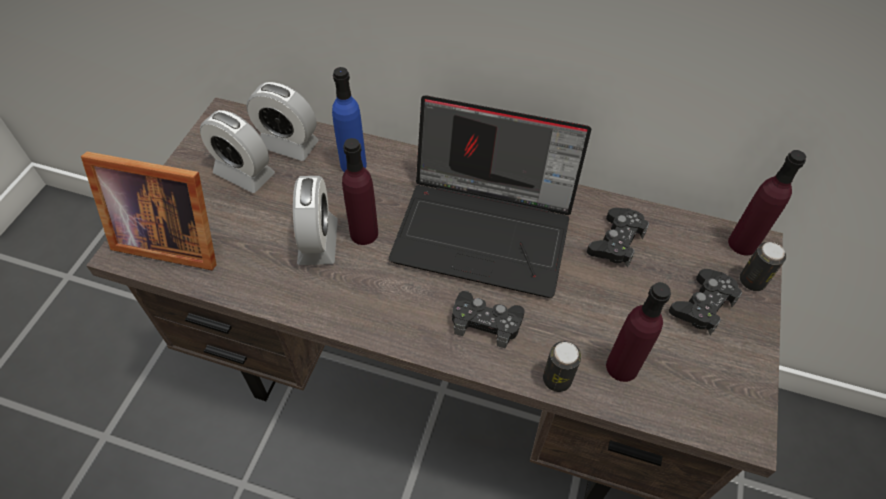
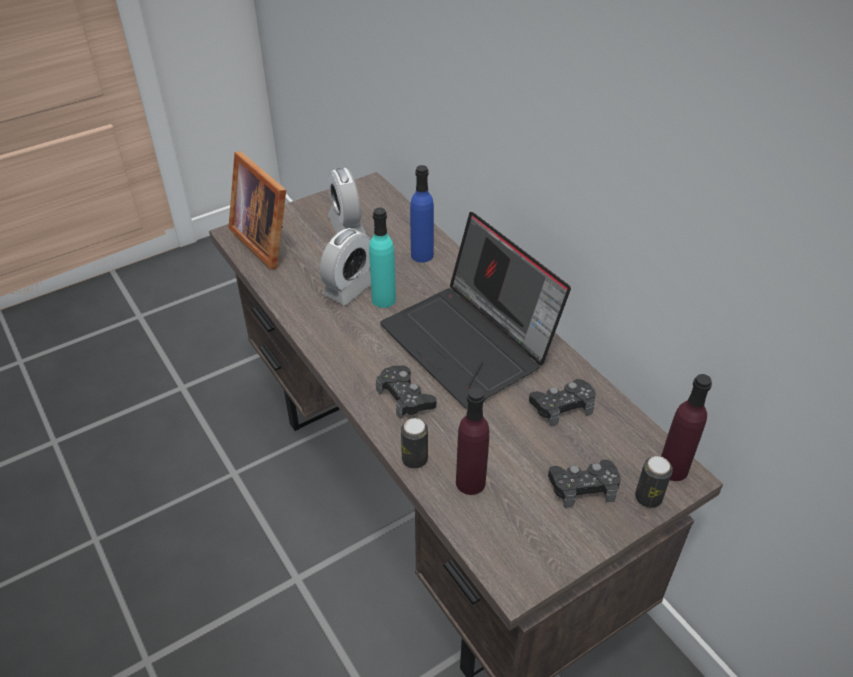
camera: 40 degrees right, 10 degrees down
(288, 145) = (392, 222): alarm clock -> none
(364, 233) = (383, 299): purple bottle -> turquoise bottle

